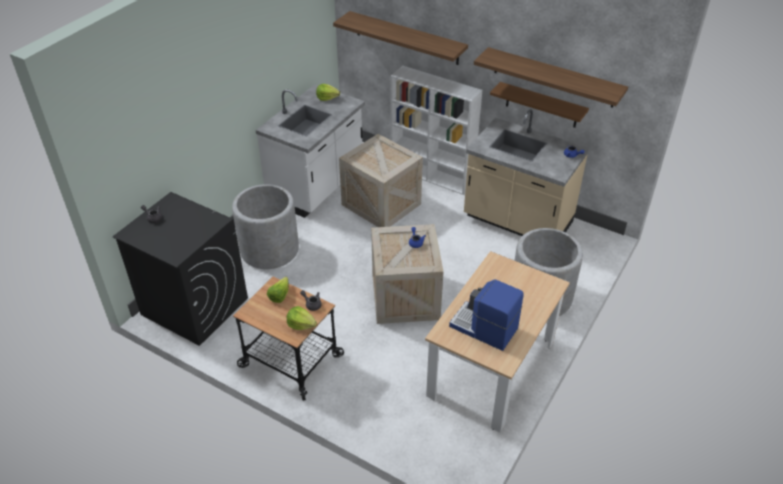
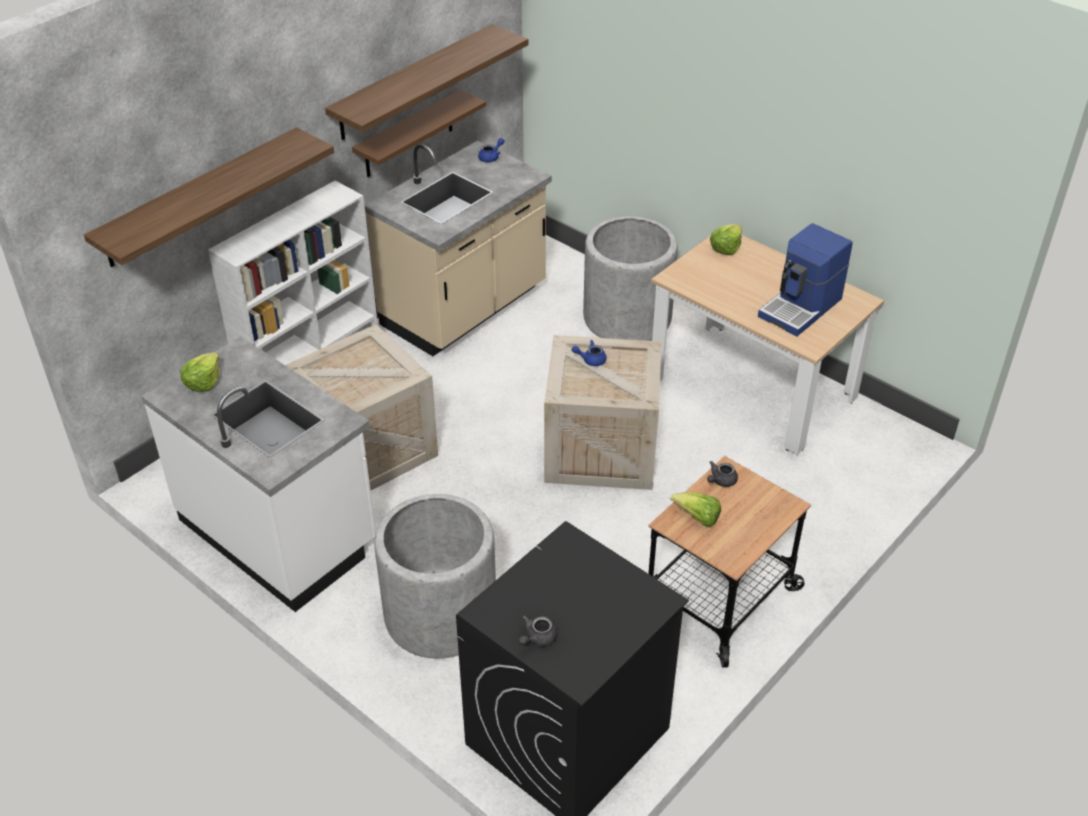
camera: 80 degrees left, 0 degrees up
(301, 324) = (764, 496): lettuce -> lettuce (726, 248)

